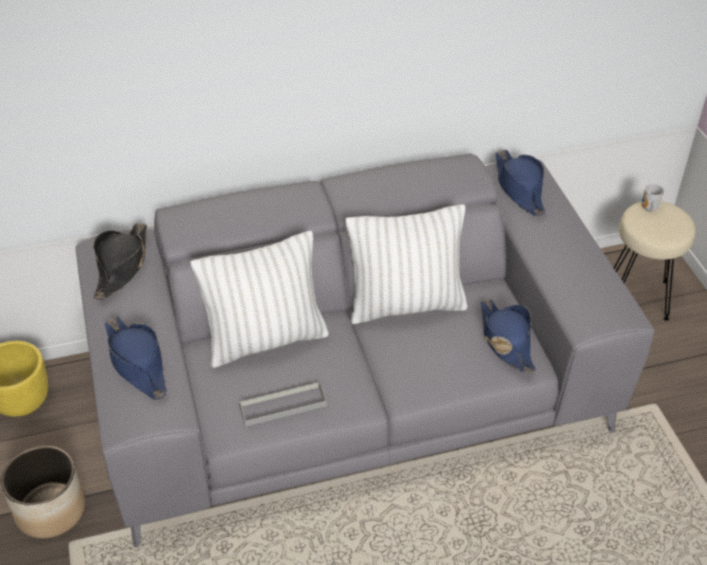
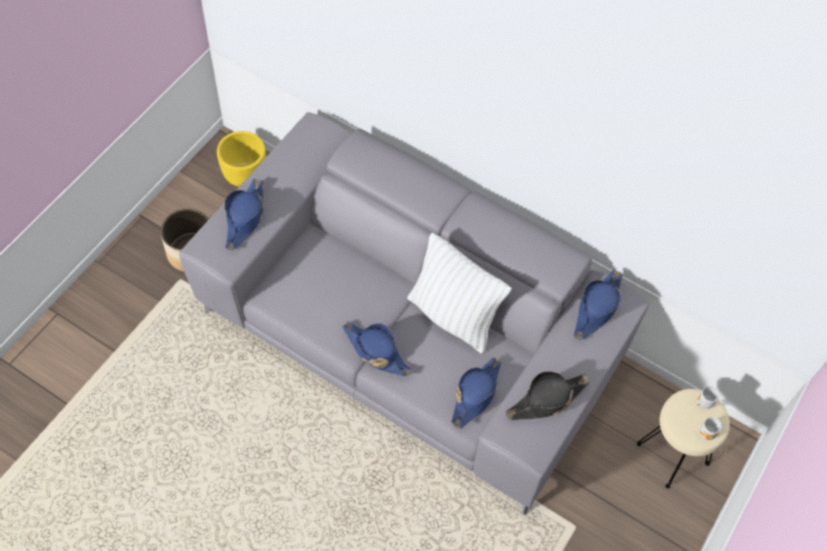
camera: 45 degrees right, 15 degrees up
(122, 266) = (308, 149): black hat -> black hat (546, 400)
(265, 340) = (351, 263): white pillow -> none
(282, 406) = (309, 310): grey tray -> none
(384, 384) = (376, 351): none -> blue hat
(680, 224) = (708, 434): none -> mug

